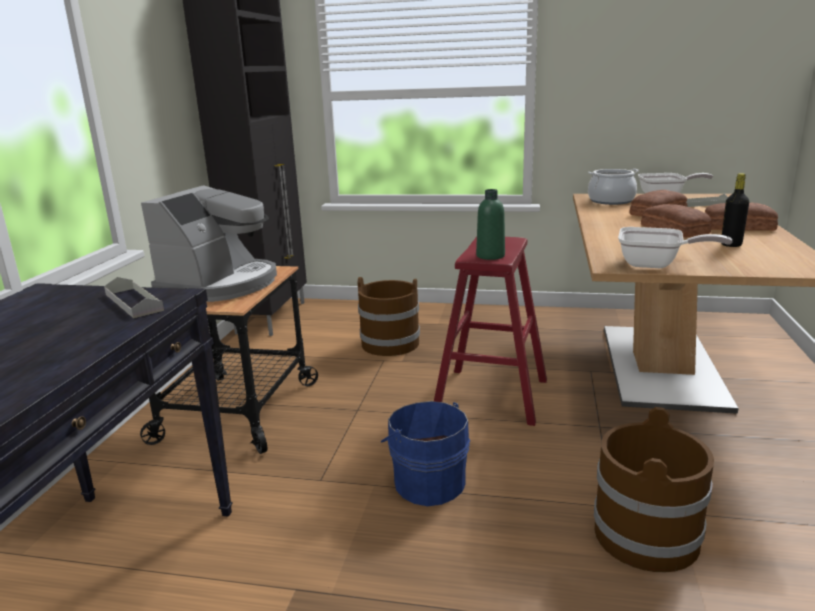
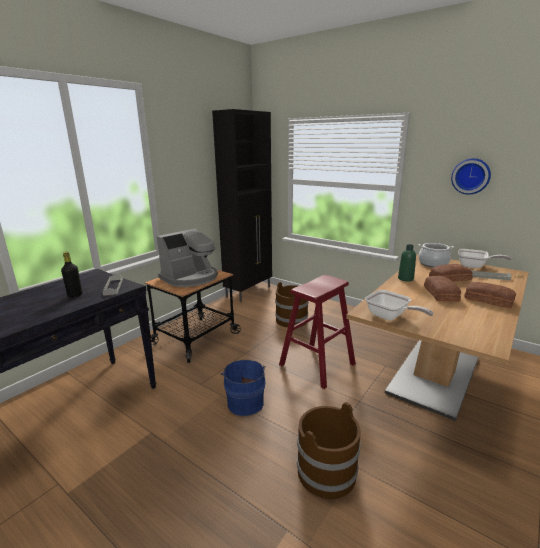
camera: 25 degrees right, 0 degrees up
(490, 256) = (311, 290): green bottle -> green bottle (405, 279)
(642, 59) = (471, 176): none -> wall clock
(731, 245) = (461, 313): black bottle -> black bottle (75, 295)

